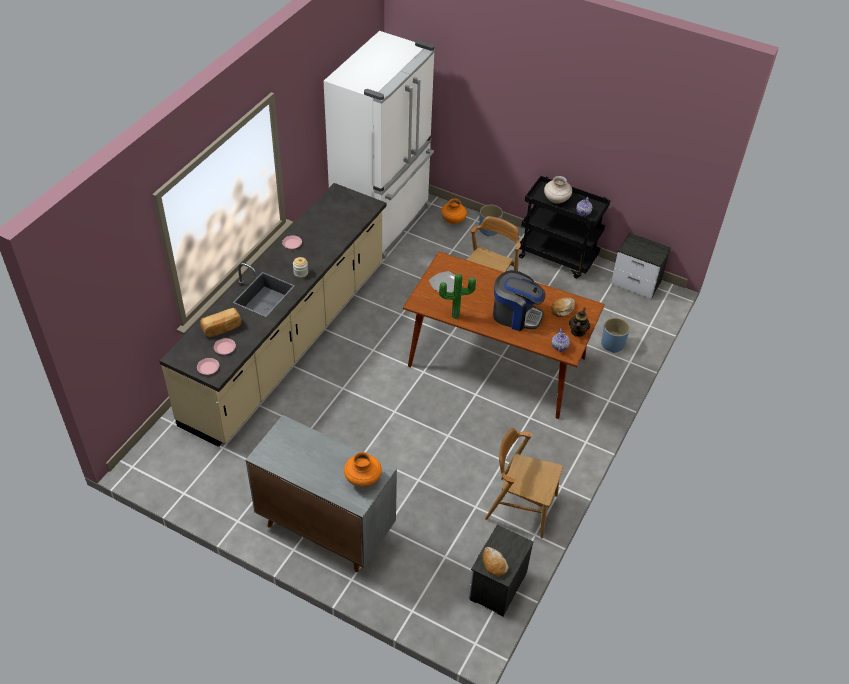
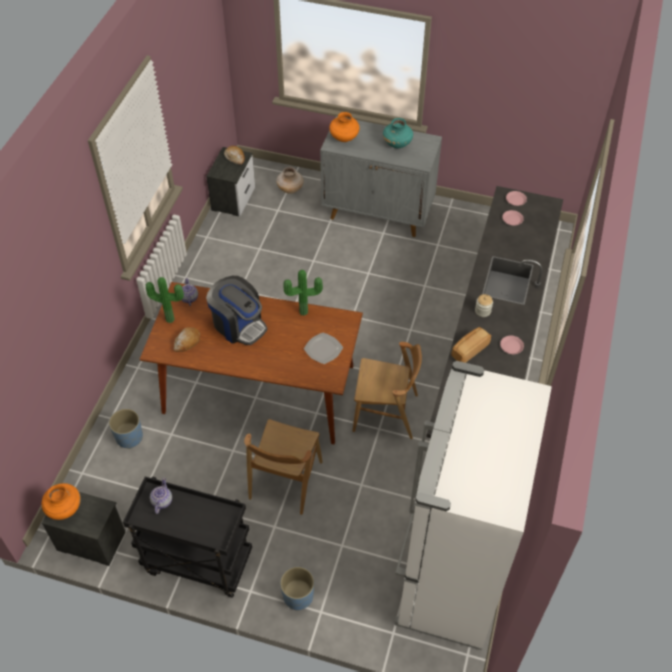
camera: 170 degrees right, 5 degrees up
(222, 328) = (526, 237): bread -> bread (469, 350)
(303, 458) = (397, 144): none -> turquoise vase
(453, 220) = (352, 603): orange vase -> orange vase (64, 509)
(516, 315) = (238, 325): coffee machine -> coffee machine turned 150 degrees counterclockwise
(521, 507) = (220, 255): brown chair -> brown chair (385, 413)
(556, 200) = (200, 517): beige vase -> beige vase (290, 189)
(577, 331) = (170, 318): teapot -> potted plant

